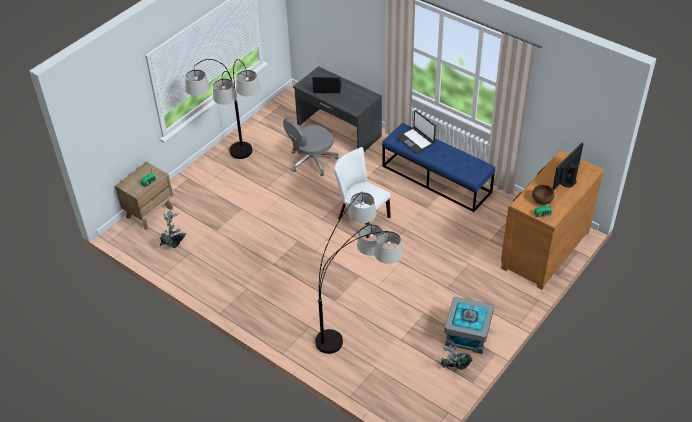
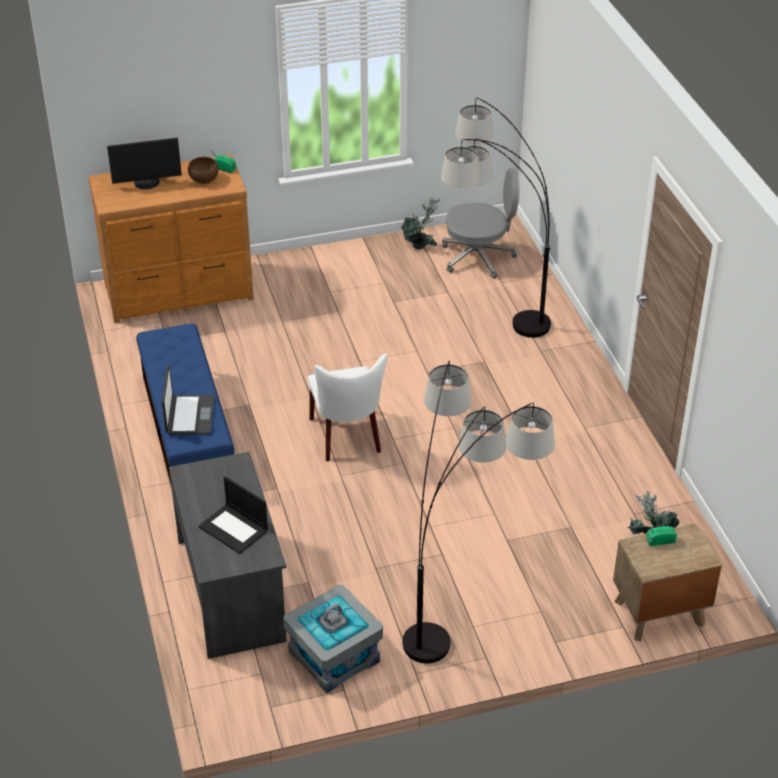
camera: 145 degrees left, 5 degrees down
(312, 161) = (329, 560): grey office chair -> grey office chair (479, 257)
(467, 335) = (371, 263): grey storage box -> grey storage box (334, 656)

